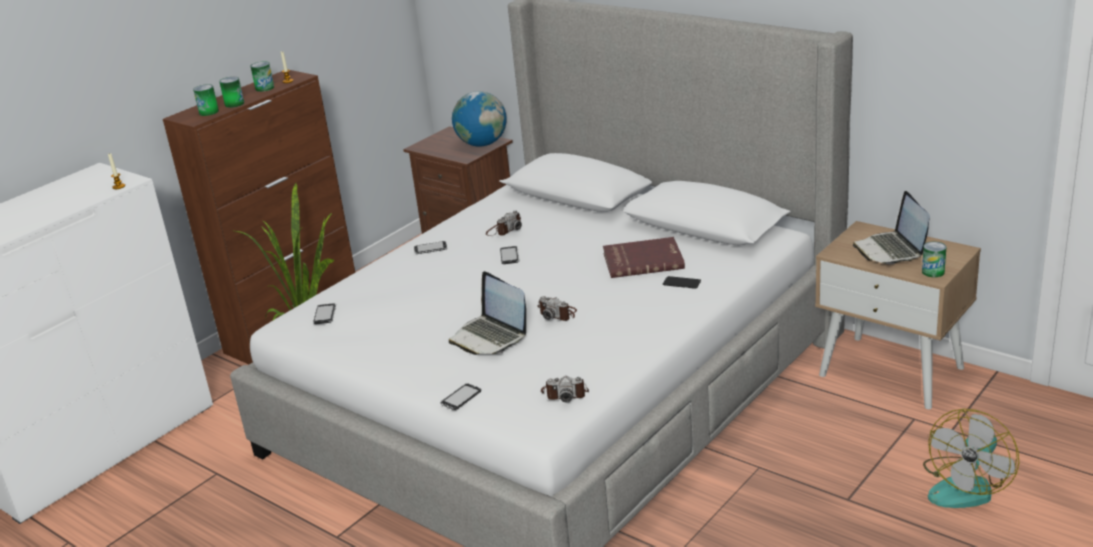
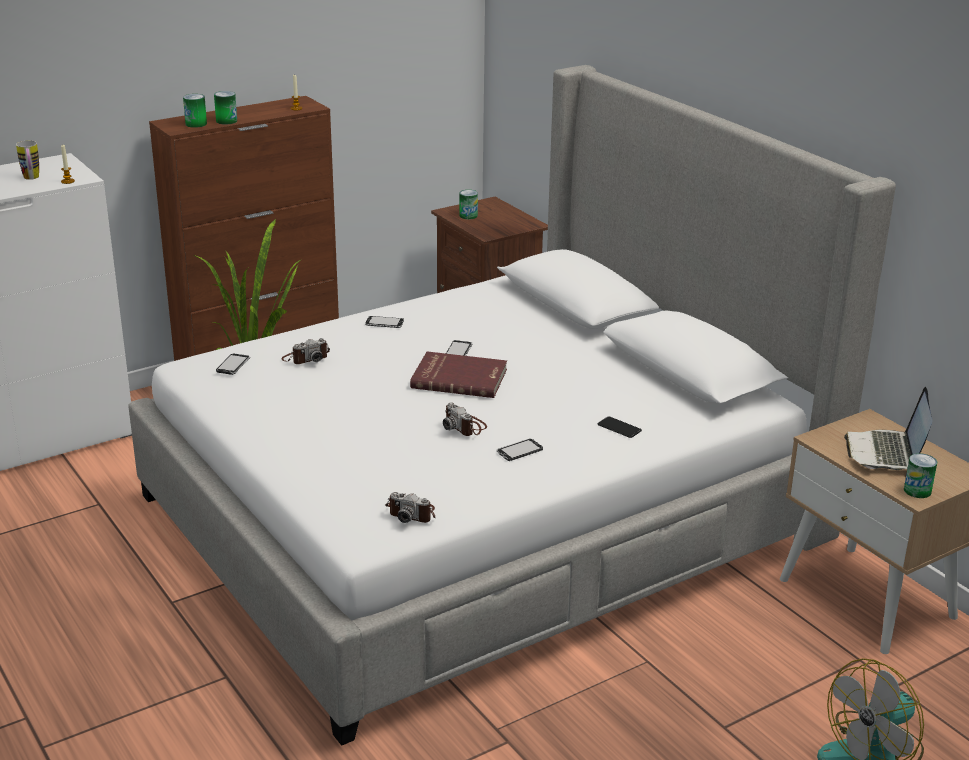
camera: 15 degrees right, 0 degrees up
(82, 192) = (31, 178): none -> mug
(265, 88) = (268, 111): can -> can (468, 216)
(461, 398) = (305, 488): phone -> phone (519, 451)
(482, 144) = (515, 224): globe -> none
(490, 337) = (378, 432): laptop -> none
(504, 230) = (473, 322): camera -> camera (306, 358)
(643, 260) = (595, 392): red book -> red book (459, 378)

